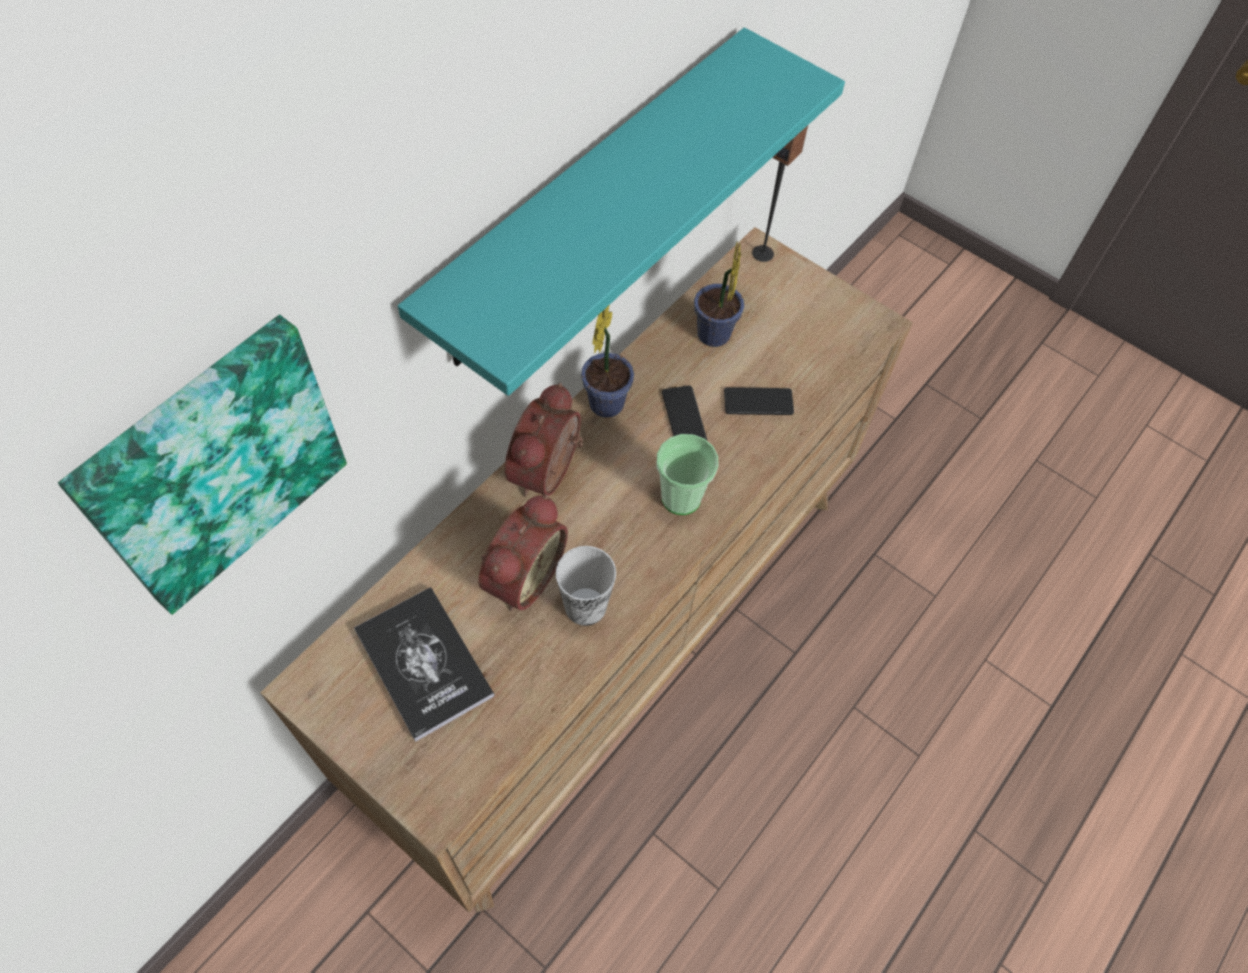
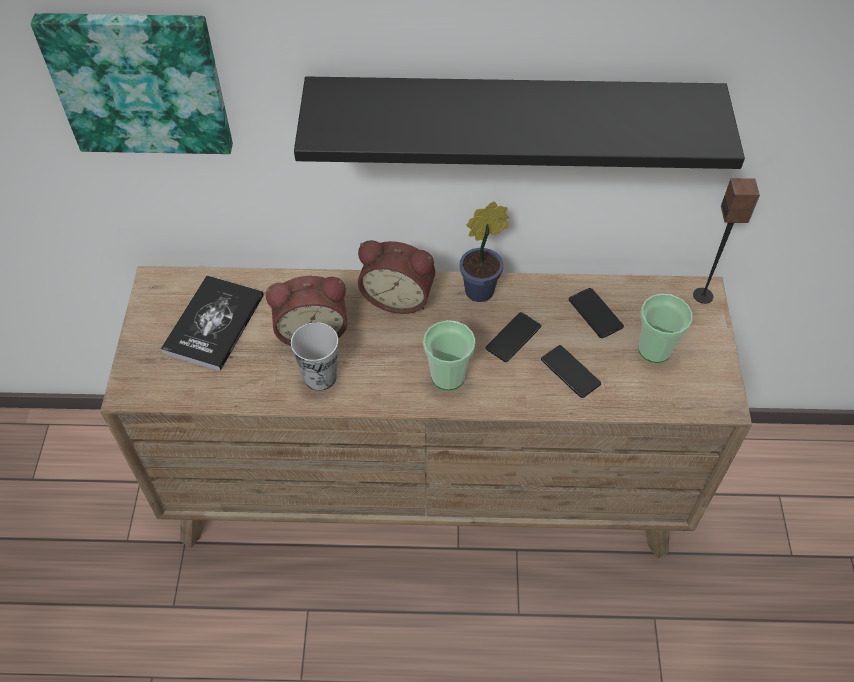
camera: 55 degrees right, 5 degrees down
(550, 472) = (398, 296): alarm clock -> alarm clock turned 150 degrees counterclockwise
(587, 202) = (511, 122): turquoise shelf -> black shelf
(713, 338) = (595, 313): potted plant -> phone
(787, 327) = (654, 349): none -> cup

